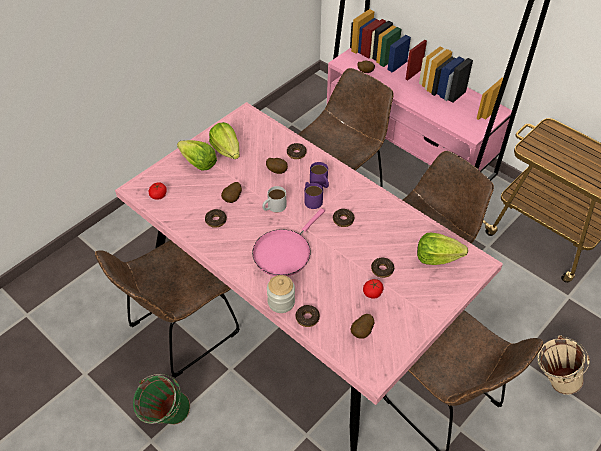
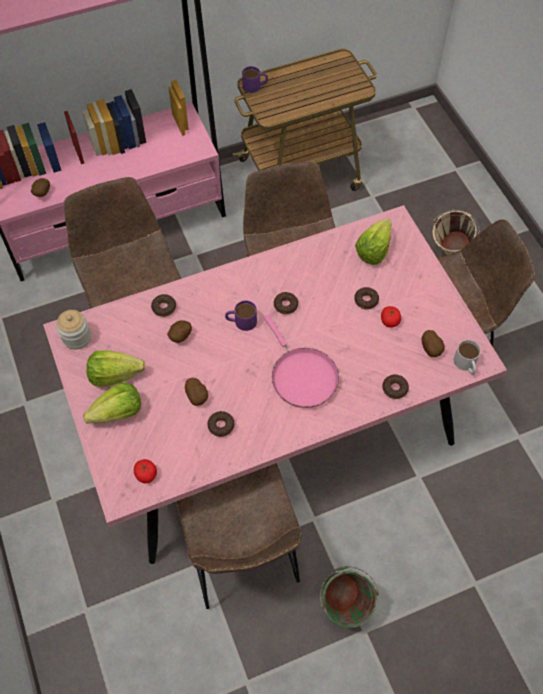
camera: 65 degrees left, 10 degrees up
(273, 207) = (232, 361): white mug -> white mug (466, 364)
(281, 302) = (365, 404): jar -> jar (76, 337)
(320, 183) = (222, 303): purple mug -> purple mug (255, 86)

